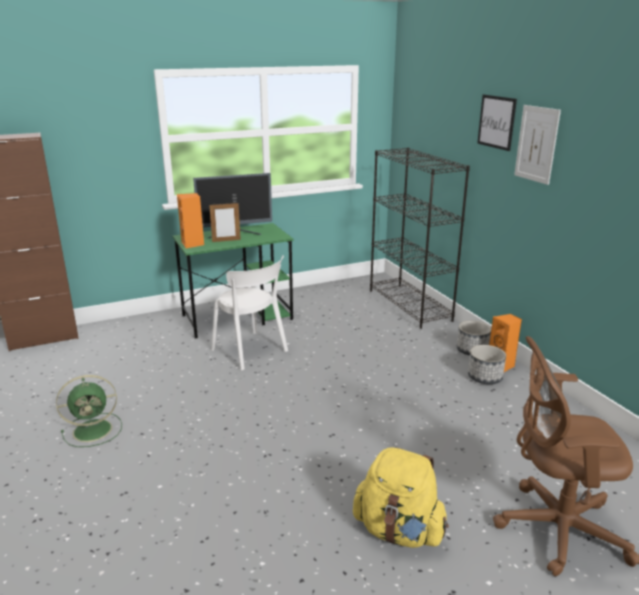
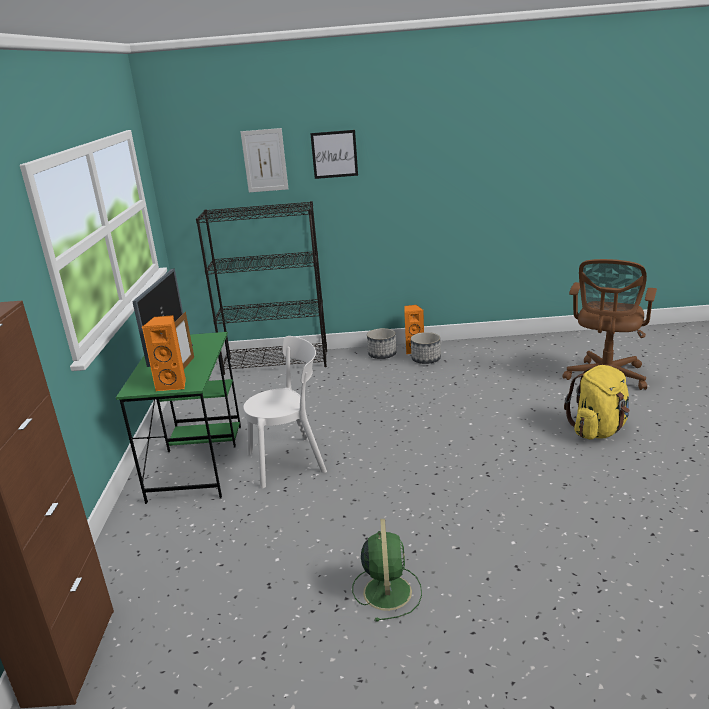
camera: 65 degrees left, 0 degrees up
(536, 144) = (387, 162): picture -> picture (265, 160)

